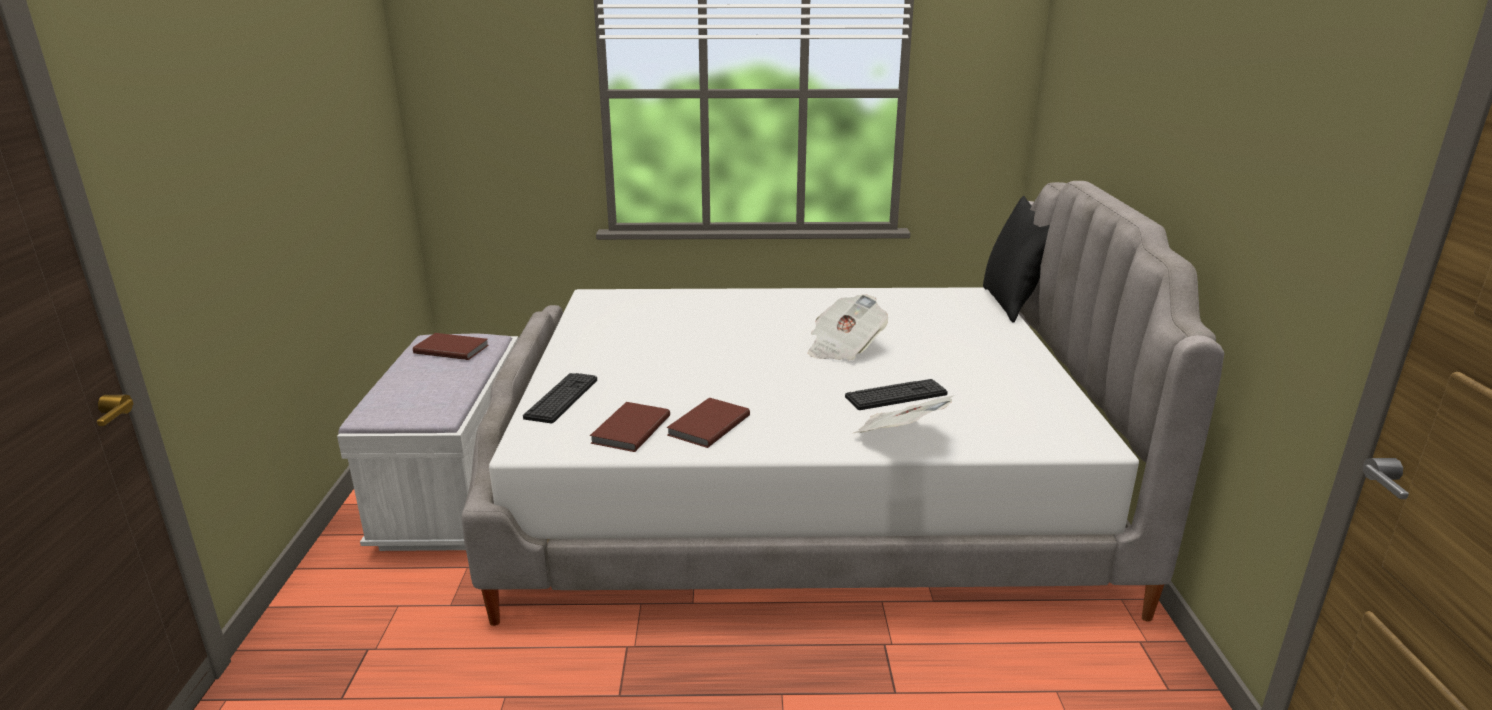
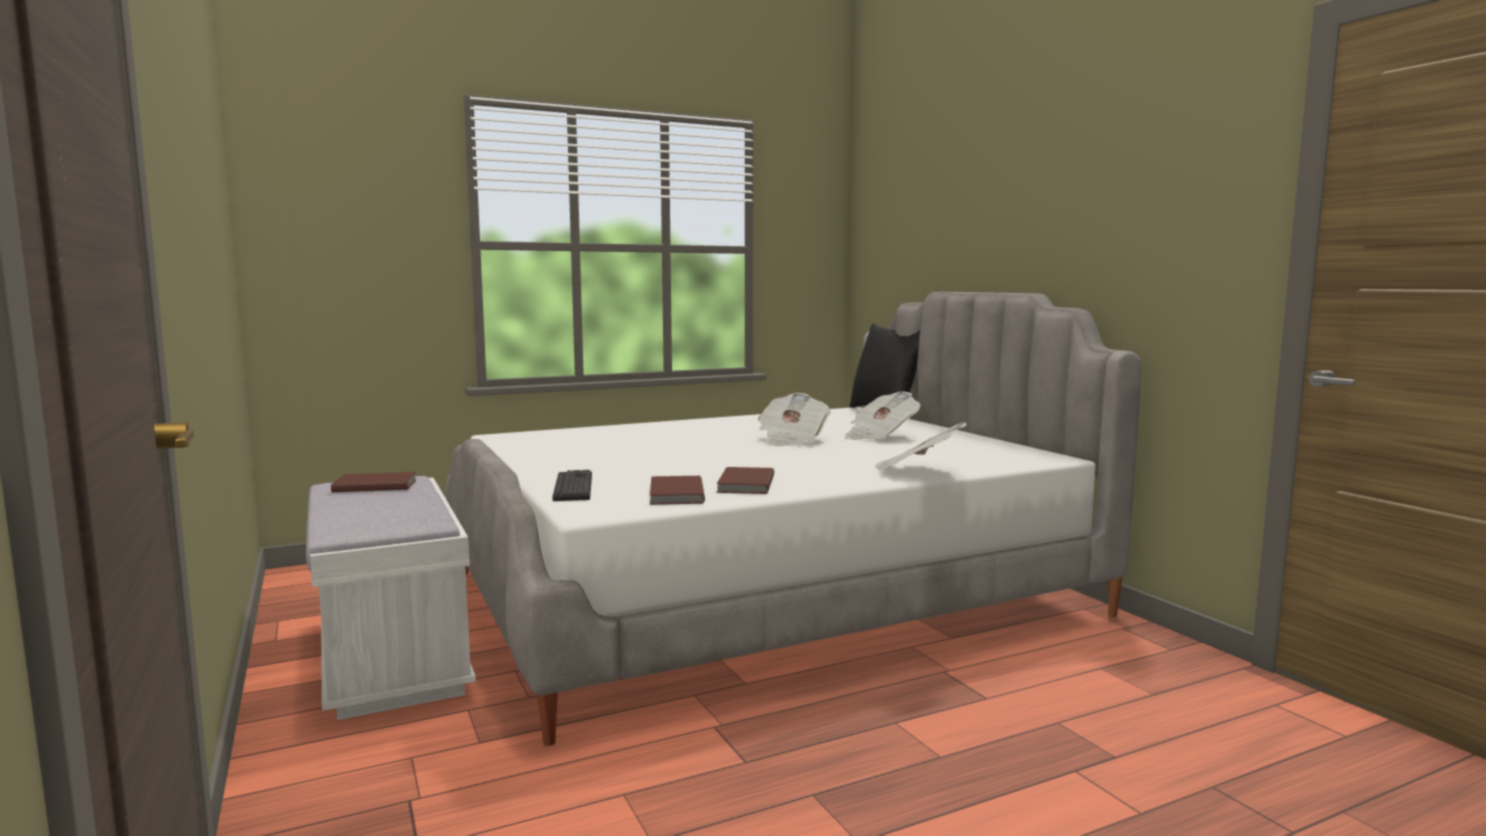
camera: 25 degrees left, 15 degrees down
(896, 395) = (876, 455): keyboard -> none
(945, 356) = (879, 436): none -> newspaper

